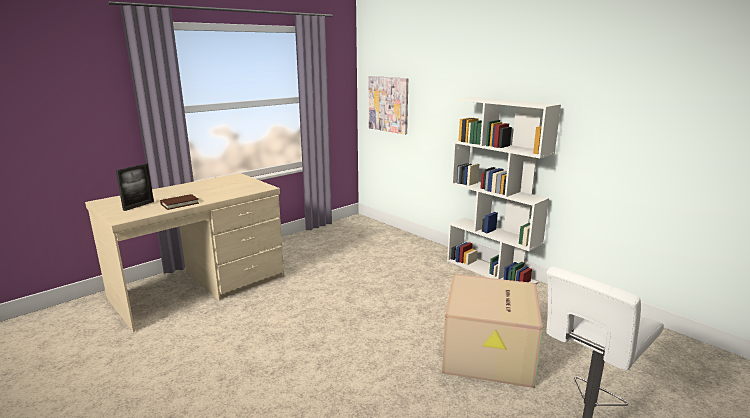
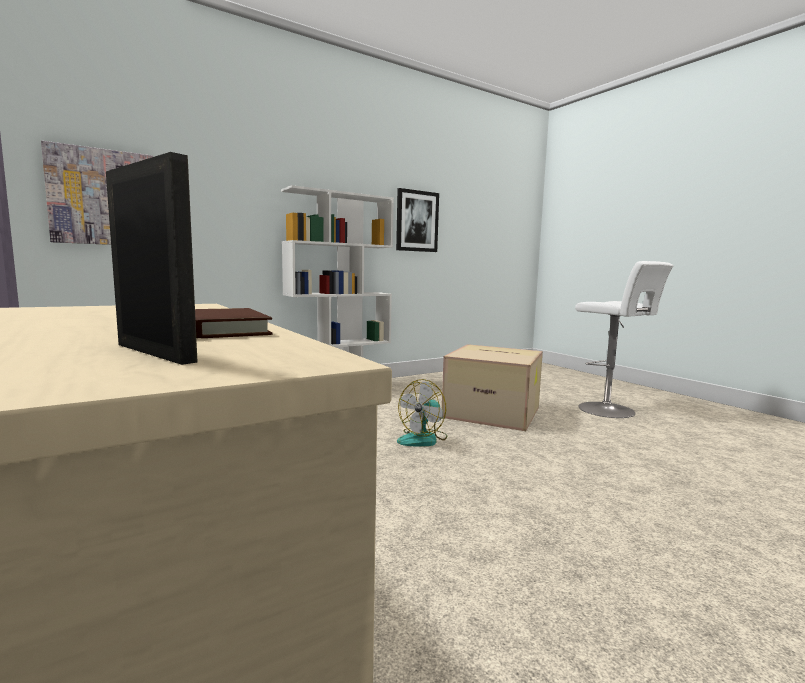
camera: 80 degrees left, 10 degrees down
(393, 320) = (423, 439): none -> fan
(616, 127) = (417, 221): none -> picture

